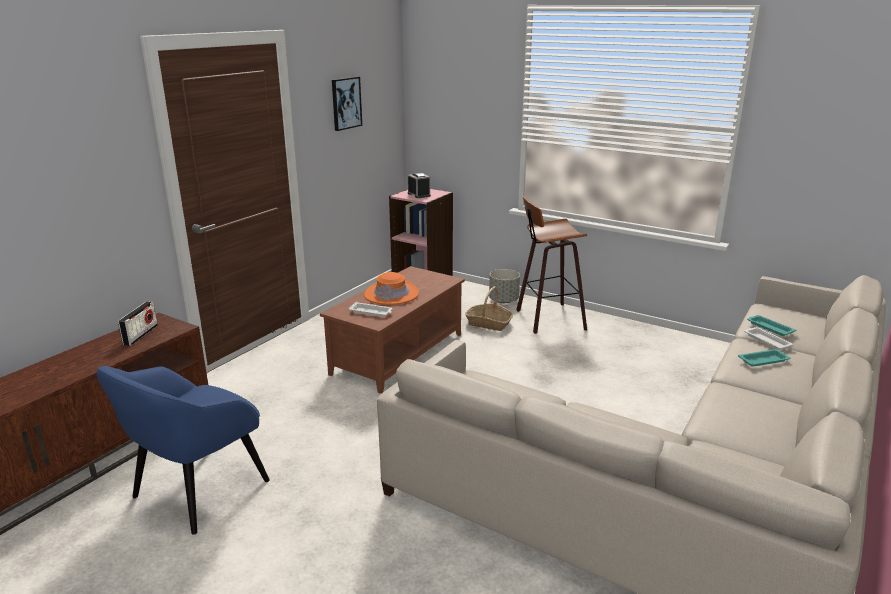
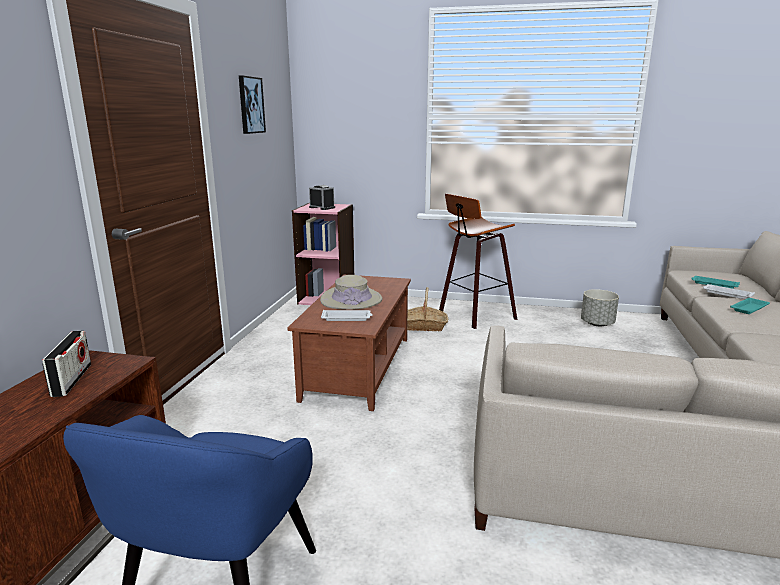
camera: 20 degrees left, 5 degrees down
(391, 294) = (351, 299): orange hat -> beige hat
(504, 300) = (420, 305): grey planter -> grey planter (597, 323)

